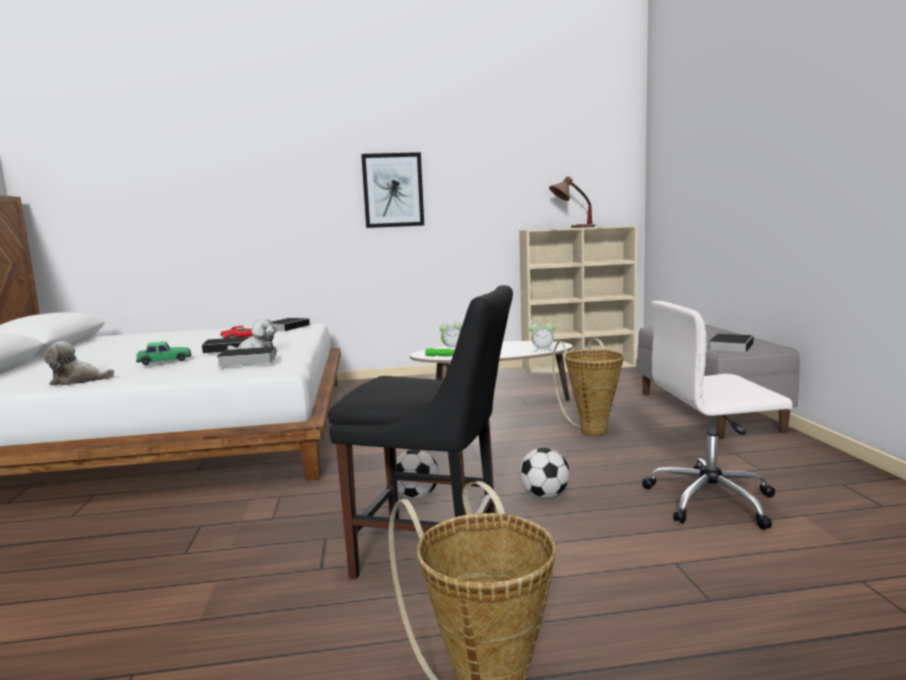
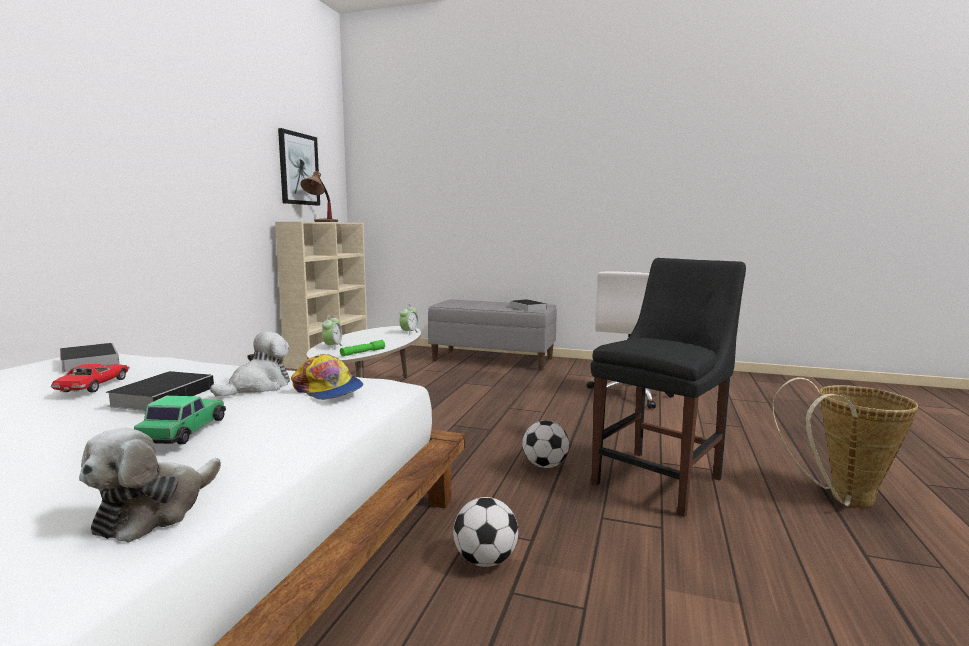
camera: 65 degrees left, 0 degrees up
(245, 361) = (328, 389): book -> cap
(393, 190) = (149, 158): picture -> picture (299, 169)
(544, 496) = (585, 427): football -> football (485, 560)
(591, 429) = (479, 387): basket -> none

